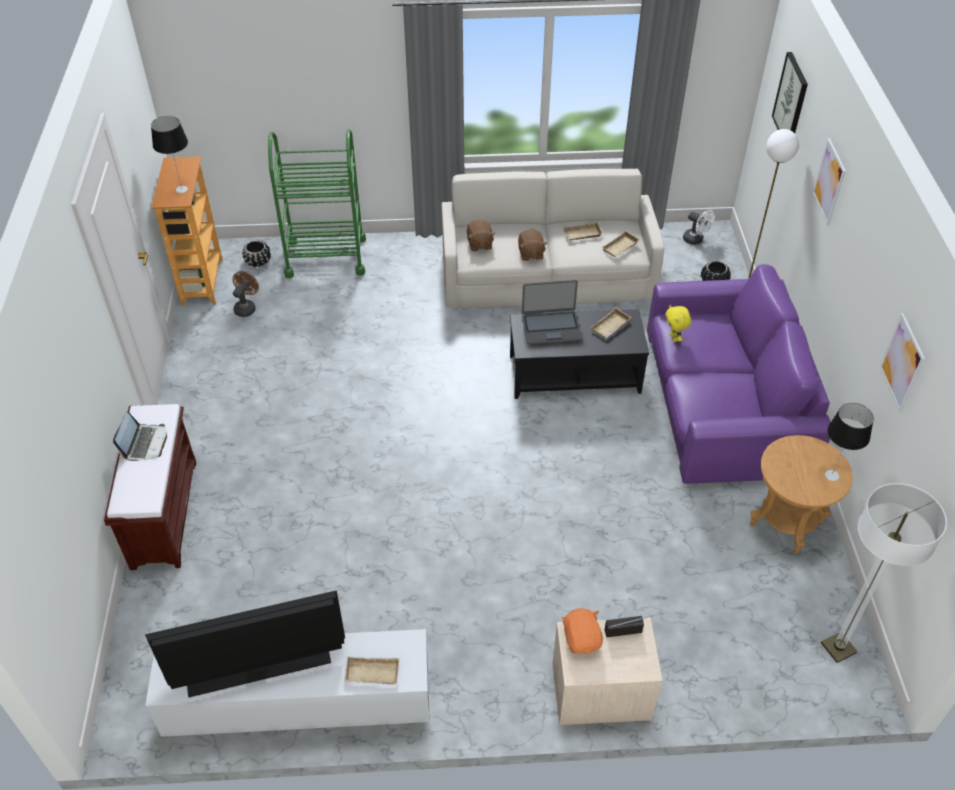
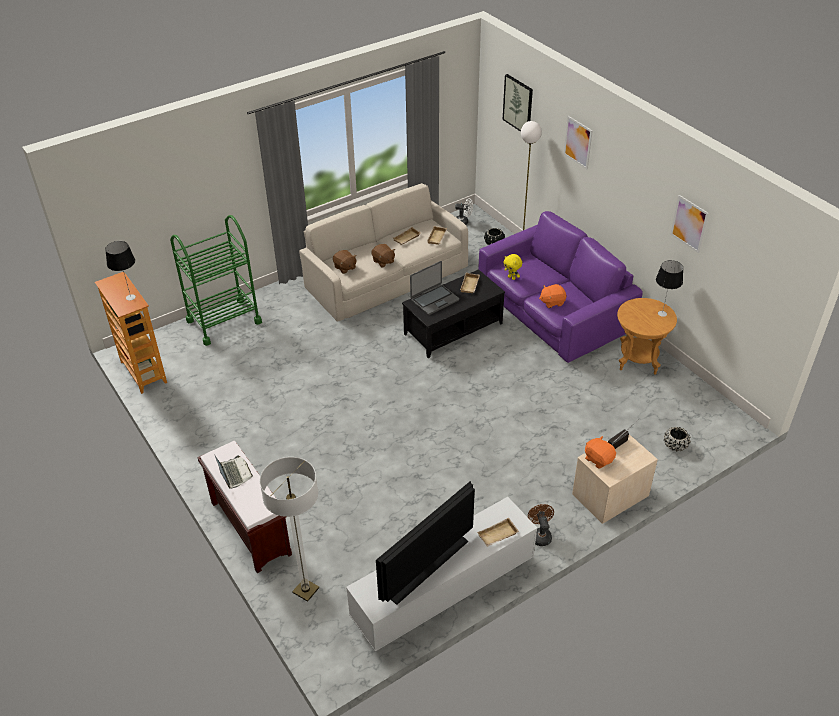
camera: 30 degrees left, 5 degrees down
(246, 307) = (193, 376): brown fan -> brown fan (540, 535)
(258, 261) = (175, 343): black planter -> black planter (675, 445)
(701, 393) = (552, 302): none -> orange plush toy
(838, 648) = (713, 412): floor lamp -> floor lamp (306, 590)

